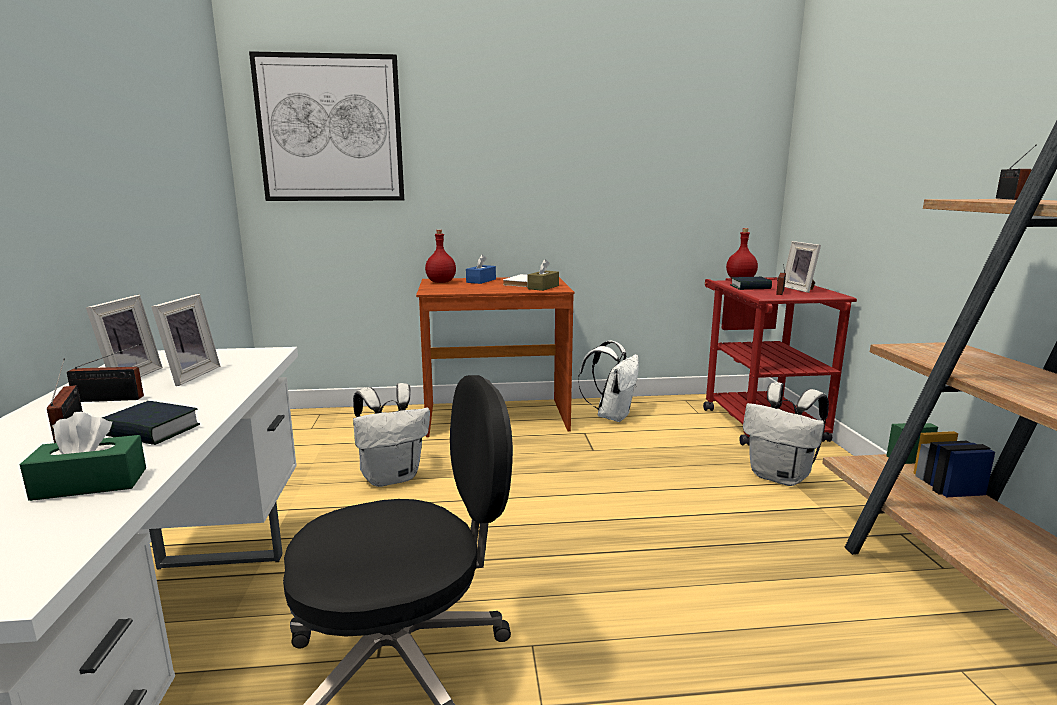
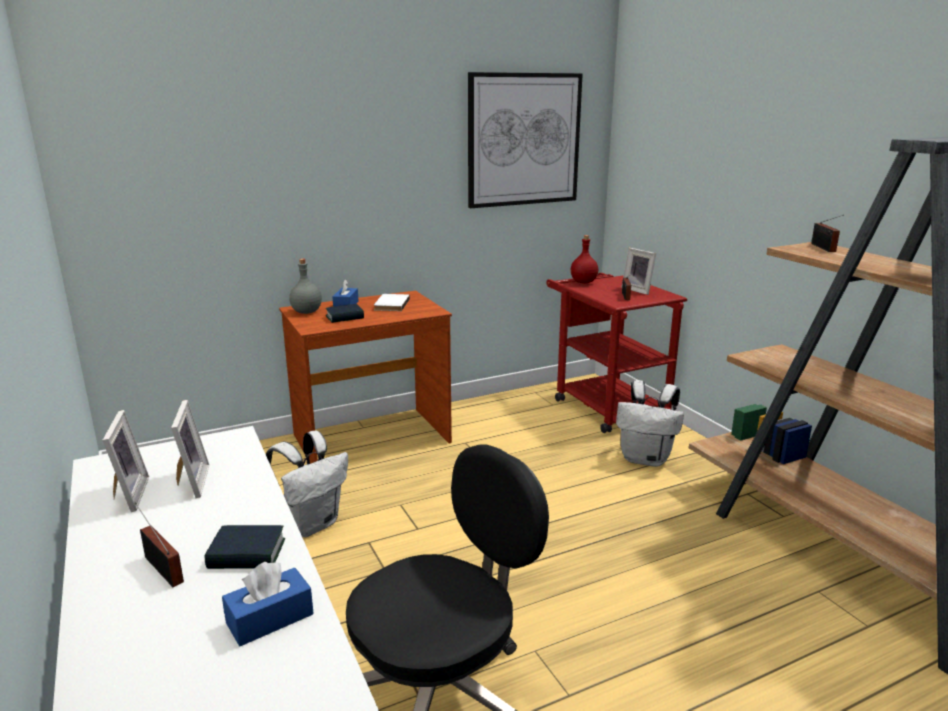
camera: 20 degrees left, 5 degrees up
(90, 484) = (270, 618): green tissue box -> blue tissue box
(112, 399) = (152, 526): radio -> none
(330, 129) = (166, 156): picture -> picture (524, 140)
(440, 282) = (306, 312): red bottle -> grey bottle
(543, 287) = (417, 310): brown tissue box -> none
(612, 416) = (479, 420): white backpack -> none
(750, 287) = (598, 291): book -> book (345, 317)

